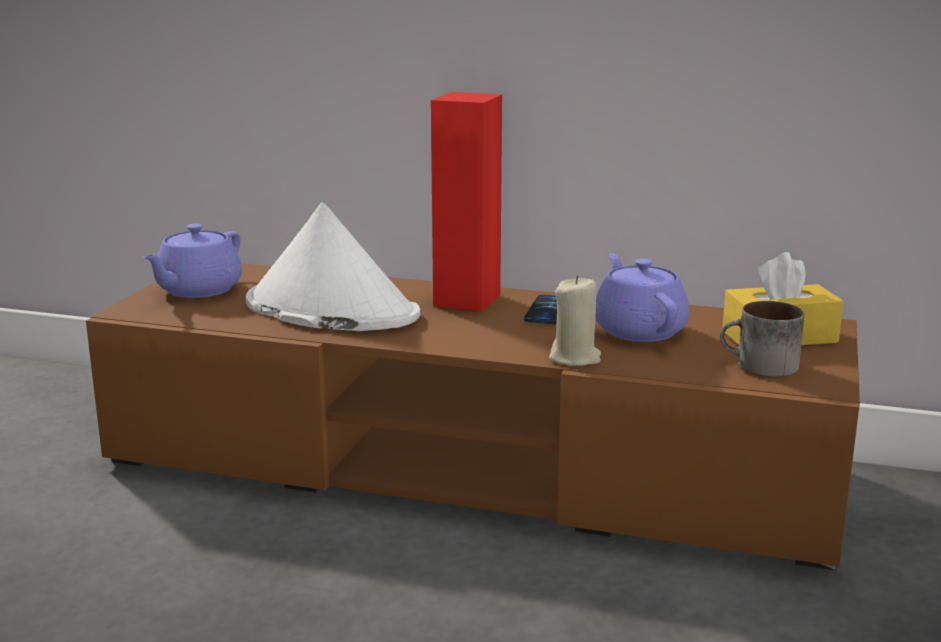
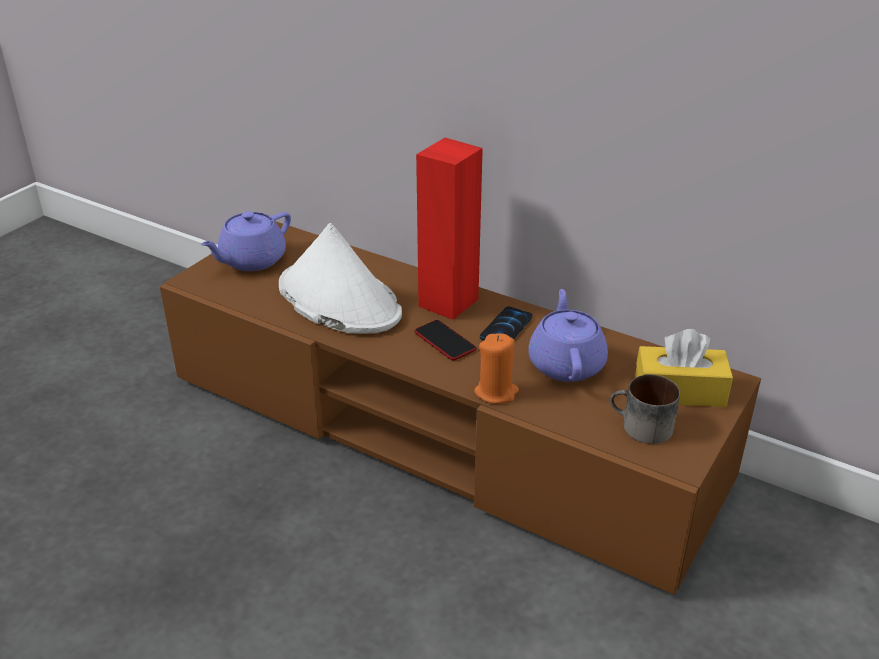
camera: 15 degrees right, 15 degrees up
(484, 327) = (445, 341): none -> phone
(575, 358) = (496, 392): beige candle -> orange candle

